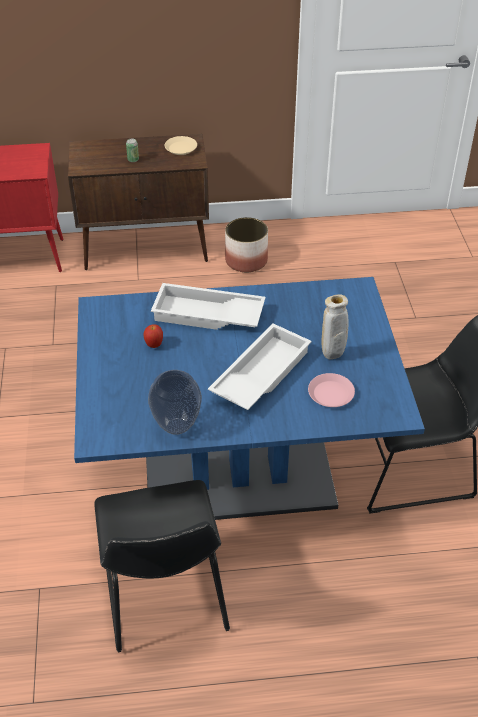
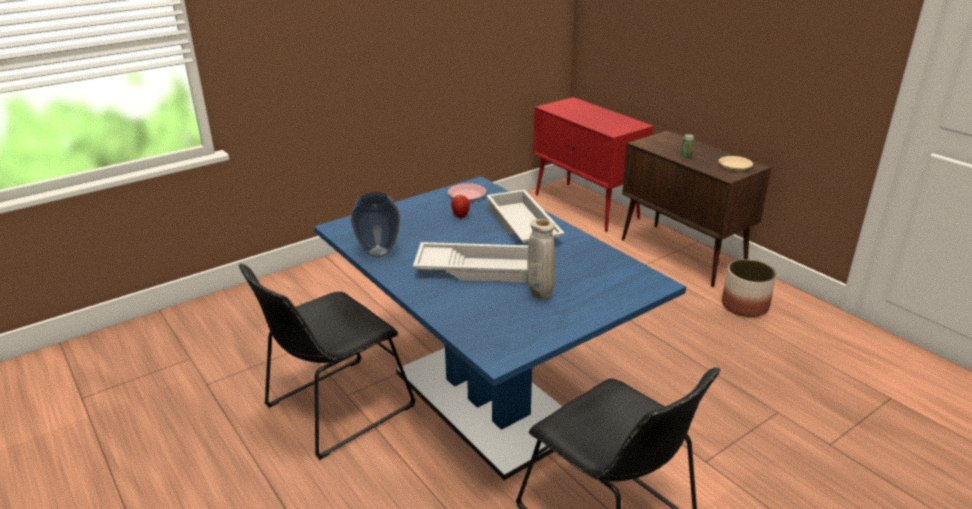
camera: 60 degrees right, 15 degrees down
(330, 393) = (487, 310): pink plate -> pink plate (467, 195)

